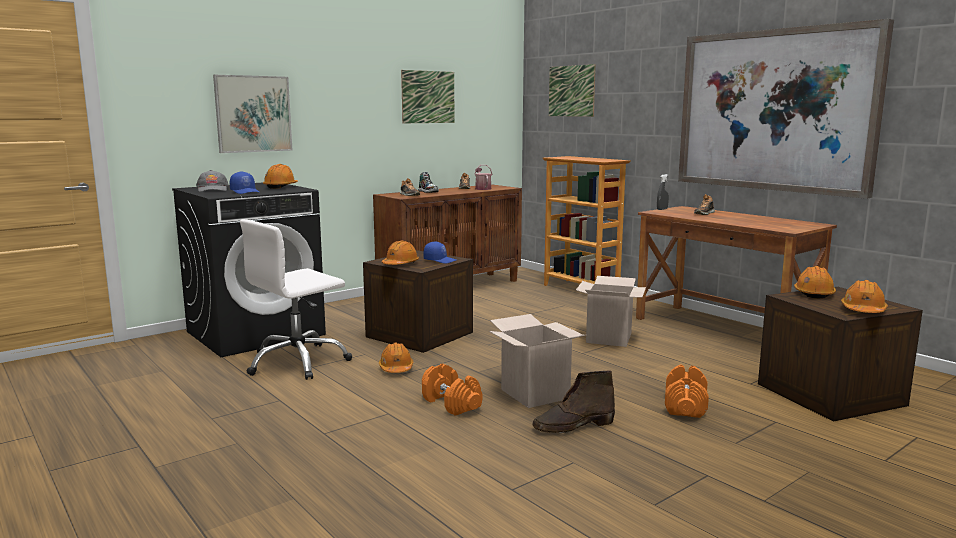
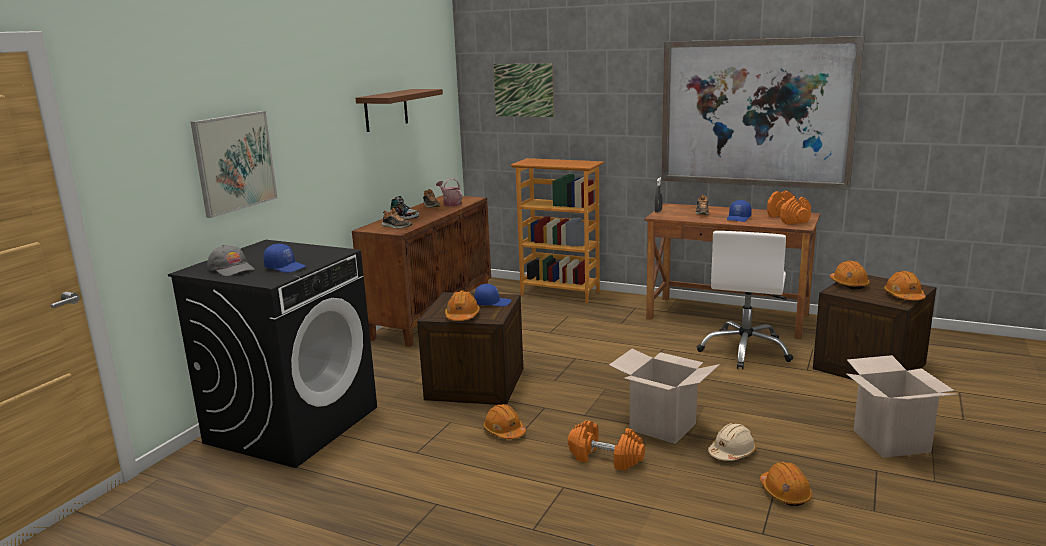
camera: 25 degrees left, 5 degrees up
(281, 187) = (303, 250): orange hard hat -> orange hard hat (785, 493)
(298, 362) = (393, 451): white office chair -> white office chair (745, 350)
(428, 97) = (386, 110): picture -> brown shelf
(573, 426) = (732, 452): brown boot -> beige hard hat
(609, 338) = (650, 347): cardboard box -> cardboard box (891, 441)
(685, 406) = (788, 406): orange dumbbell -> orange dumbbell (788, 219)
(733, 220) = (739, 218): none -> blue cap

